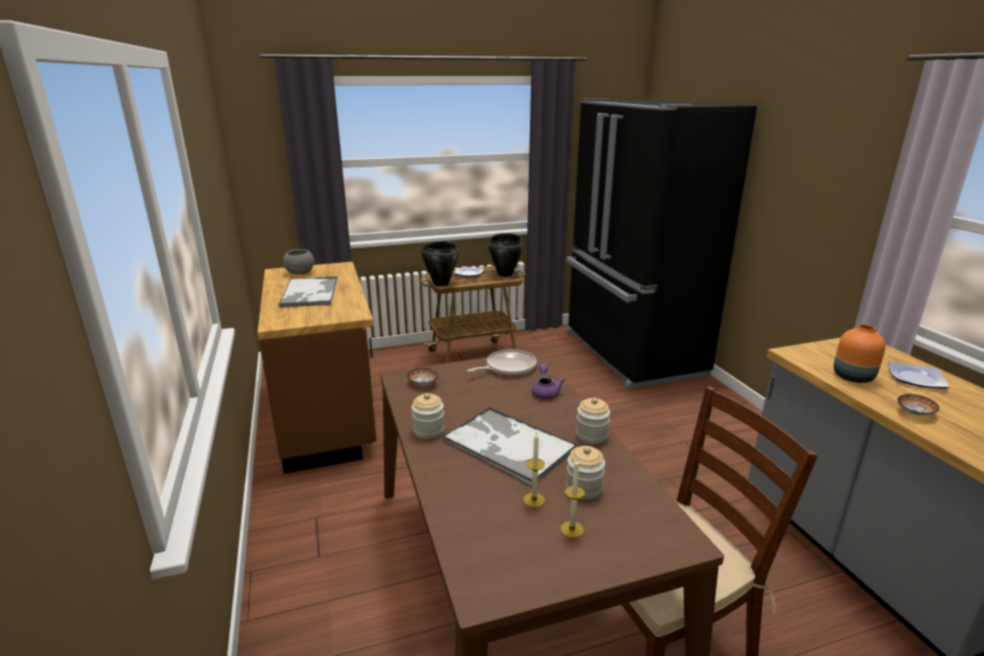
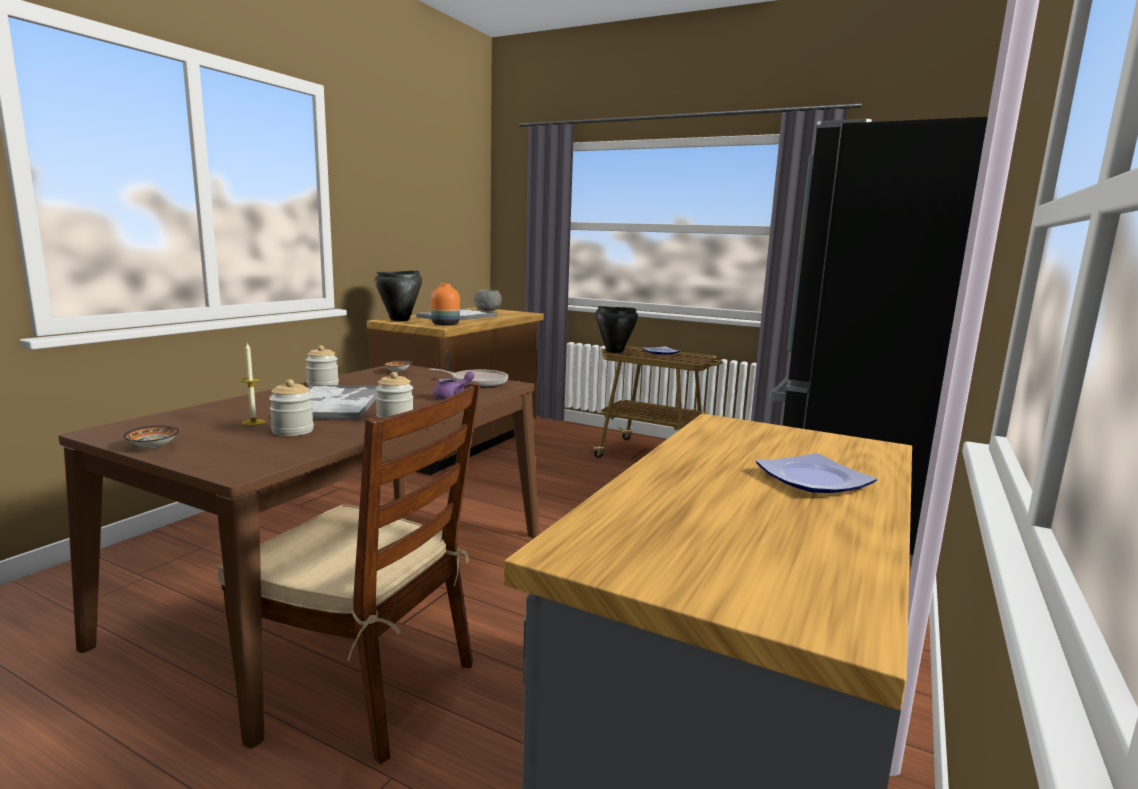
camera: 45 degrees right, 10 degrees down
(505, 274) = (695, 360): black cooking pot -> black cooking pot (400, 320)
(572, 529) = (219, 437): candle -> none
(852, 377) = (714, 449): orange vase -> orange vase (445, 324)
(914, 413) = (667, 485): bowl -> bowl (153, 447)

